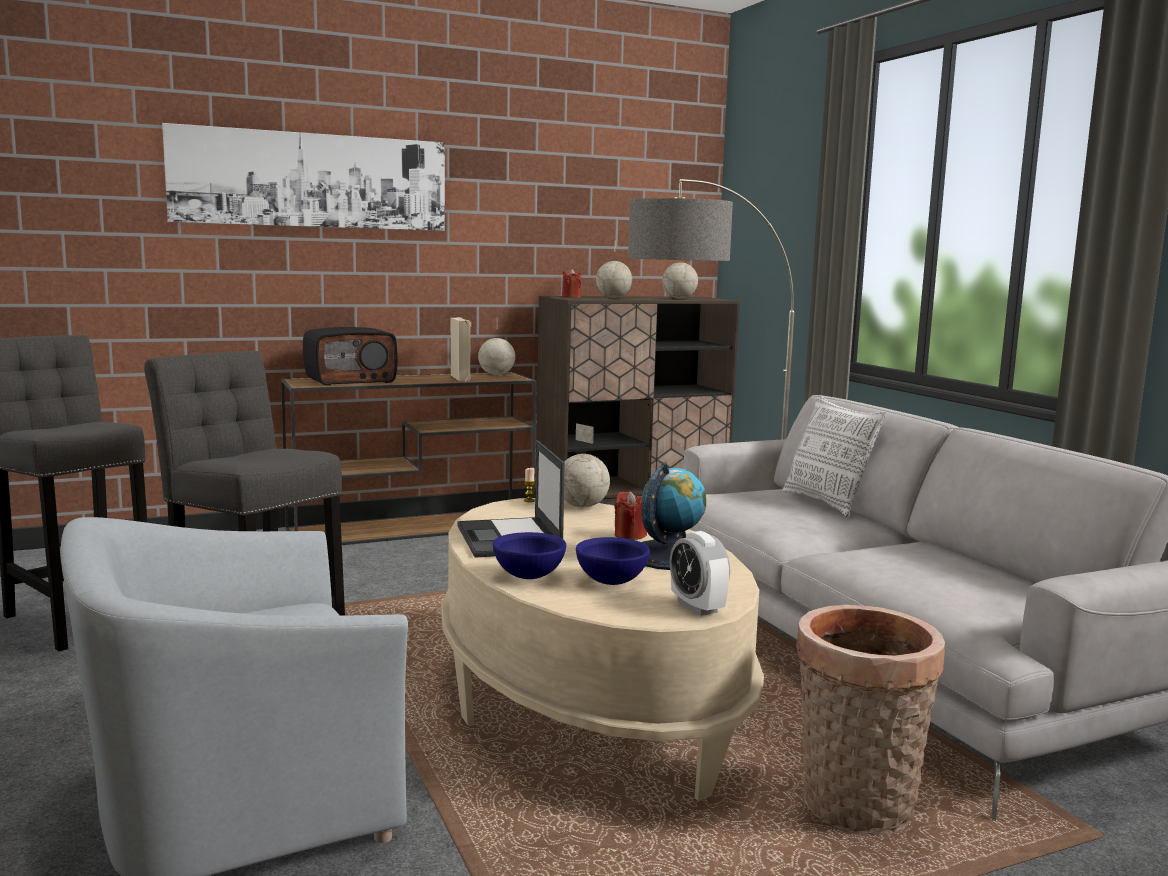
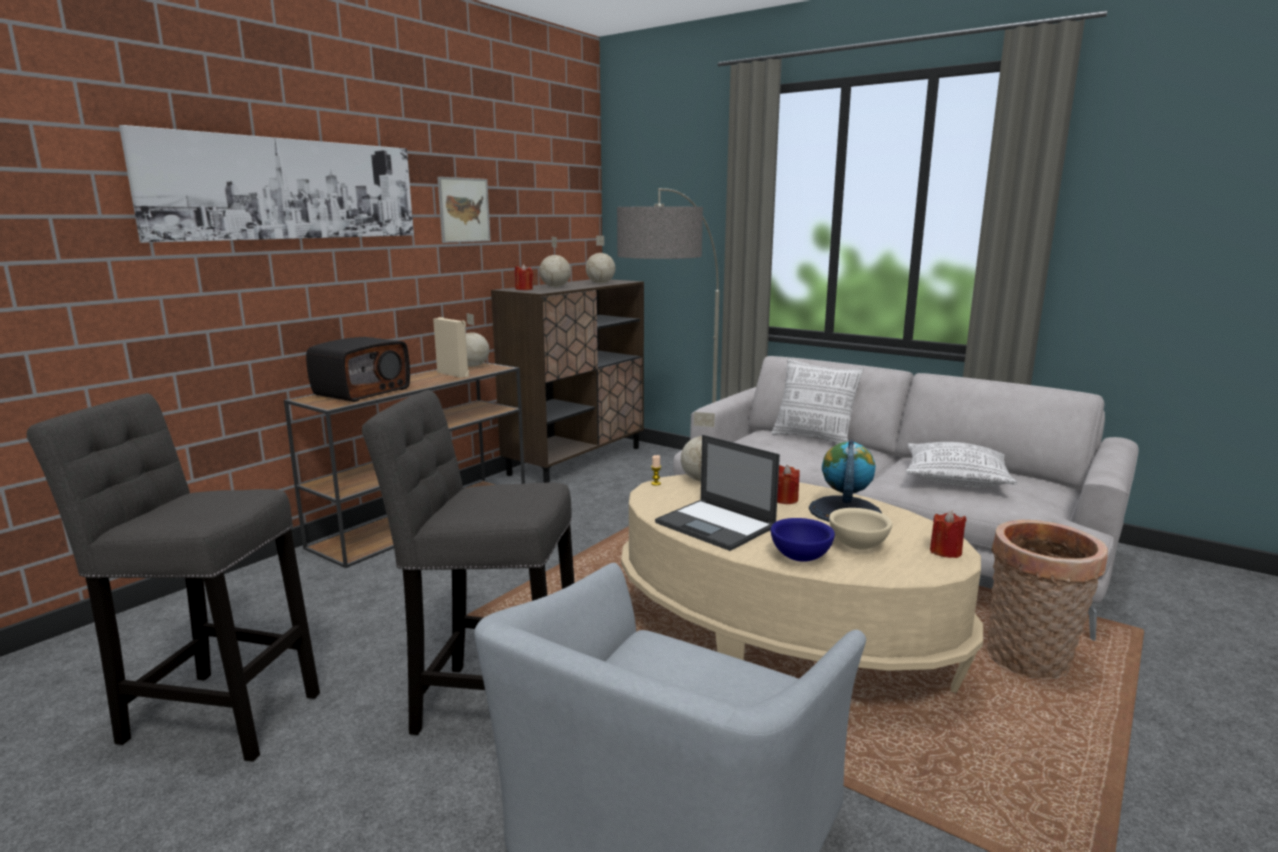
camera: 30 degrees left, 5 degrees up
(514, 208) = (464, 210): none -> picture
(610, 582) = (857, 546): blue bowl -> beige bowl
(697, 607) = (945, 552): alarm clock -> red candle
(923, 568) = (955, 479): none -> pillow

